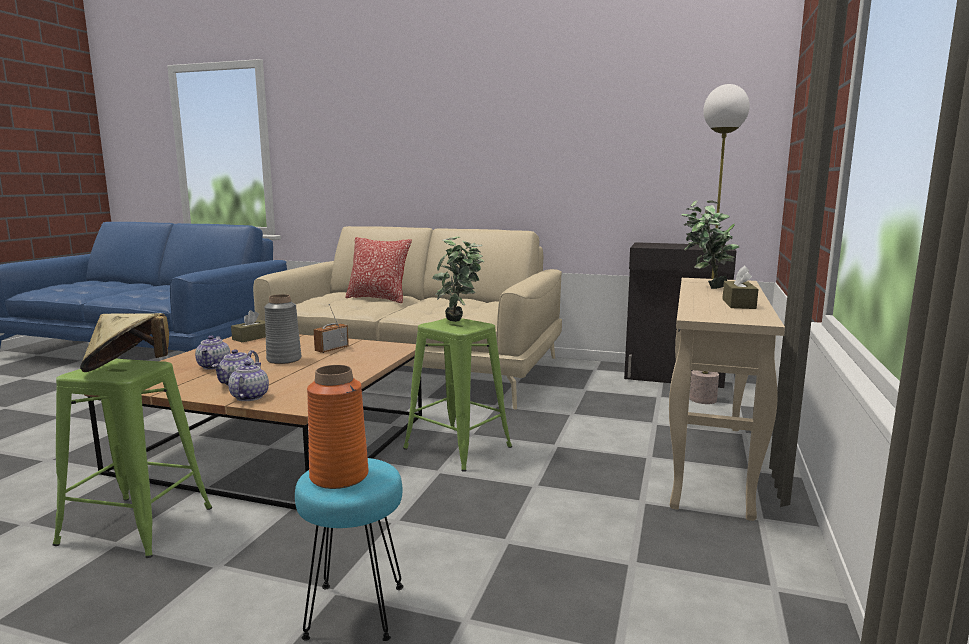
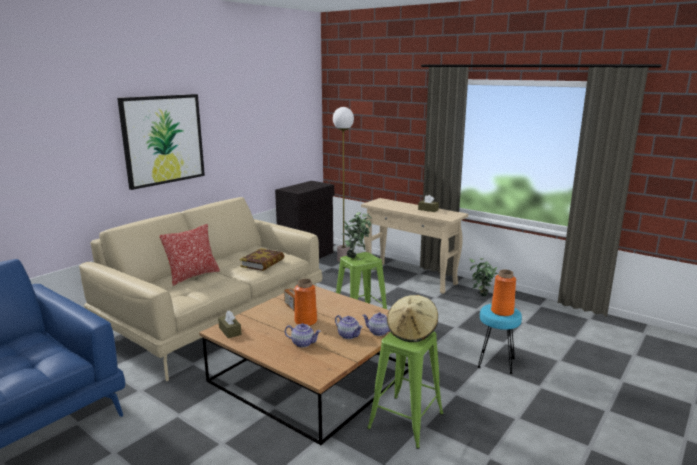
camera: 70 degrees left, 5 degrees up
(284, 359) = (305, 321): grey vase -> orange vase
(441, 310) = (262, 263): none -> book
(451, 139) = (163, 140): none -> picture
(705, 288) = (391, 206): potted plant -> potted plant (481, 296)

